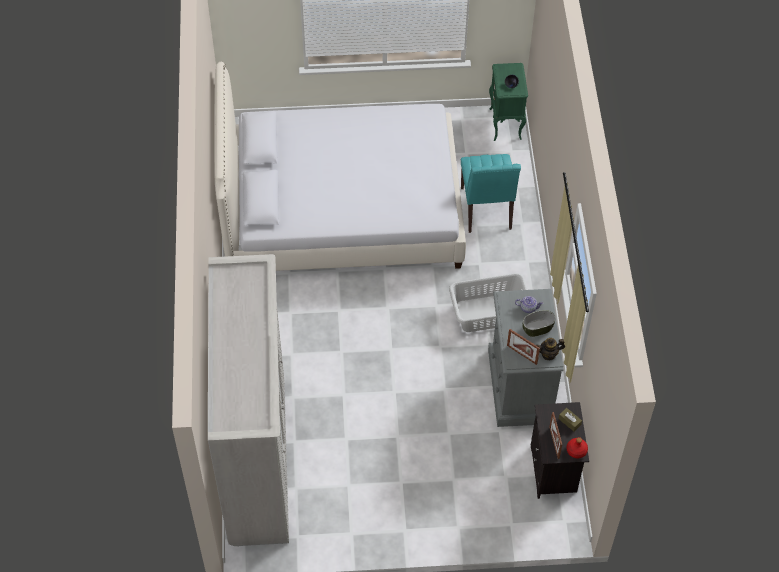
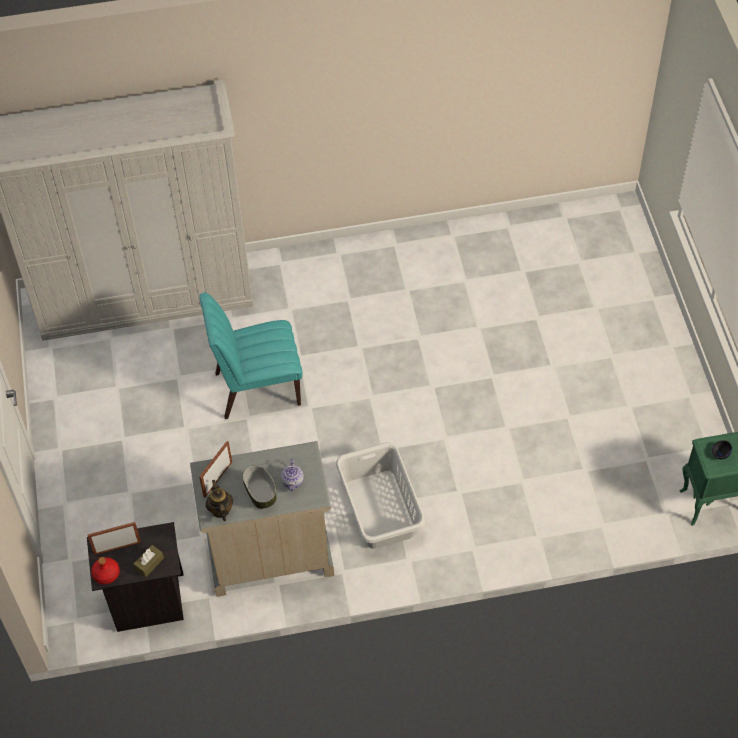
camera: 85 degrees right, 0 degrees up
(341, 210) = (515, 329): white bed -> none
(486, 208) = (555, 491): turquoise chair -> turquoise chair (258, 388)

